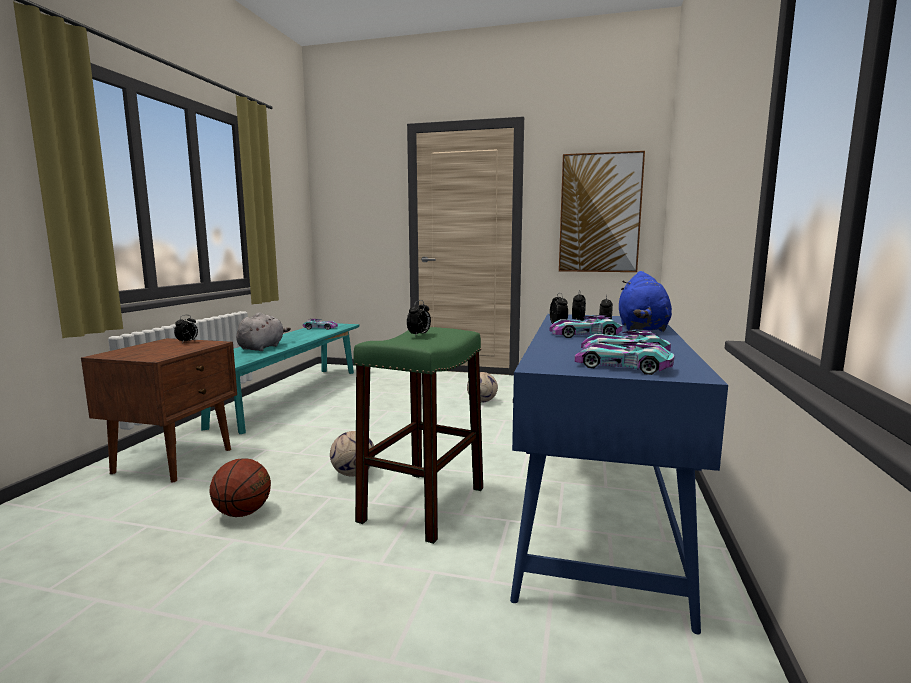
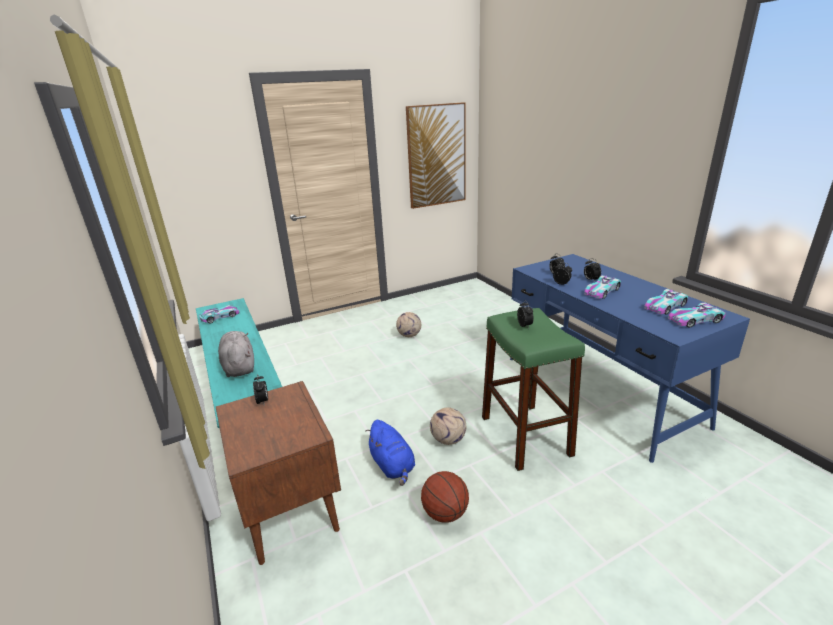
camera: 40 degrees left, 15 degrees up
(642, 329) = (603, 273): blue plush toy -> blue plush toy (393, 466)

